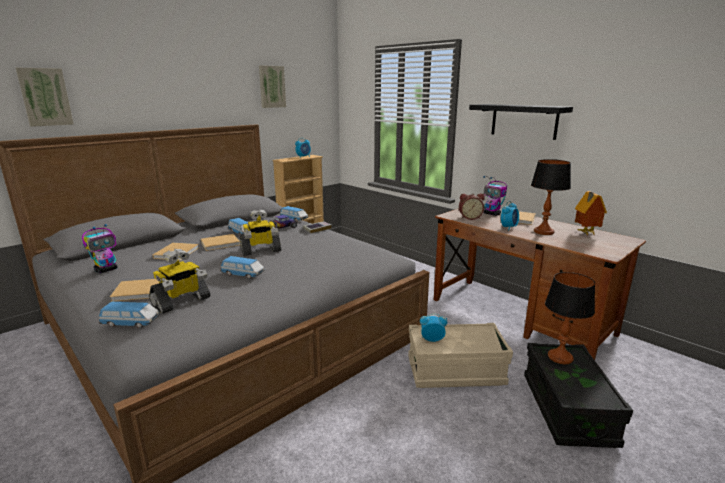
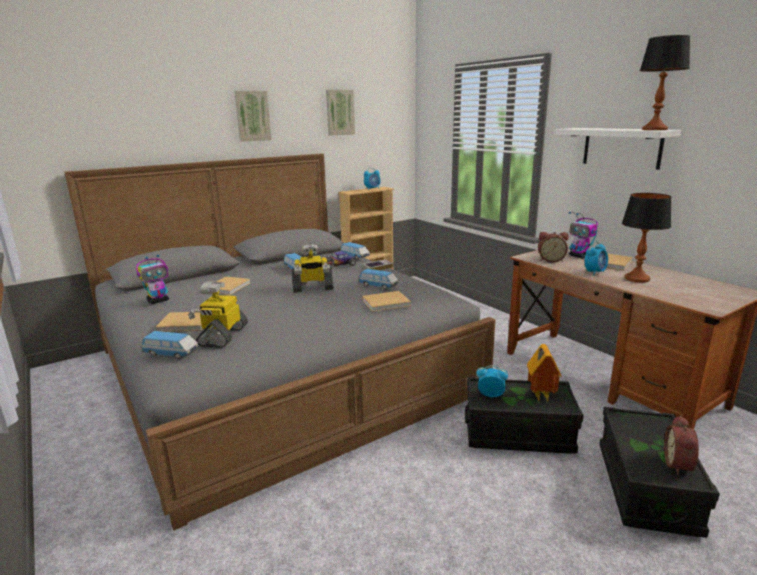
camera: 10 degrees right, 0 degrees up
(45, 97) = (112, 127): picture -> picture (252, 116)
(181, 302) = (222, 336): toy robot -> toy robot turned 135 degrees clockwise
(221, 243) = (274, 279): beige book -> beige book (387, 303)
(243, 274) = (289, 312): toy car -> toy car (378, 286)
(455, 371) = (517, 433): beige storage box -> black storage box
(524, 121) = (621, 147): black shelf -> white shelf
(560, 357) = (641, 426): table lamp -> table lamp (654, 129)
(585, 233) = (690, 282): toy house -> toy house (539, 396)
(597, 388) = (680, 465): none -> alarm clock

